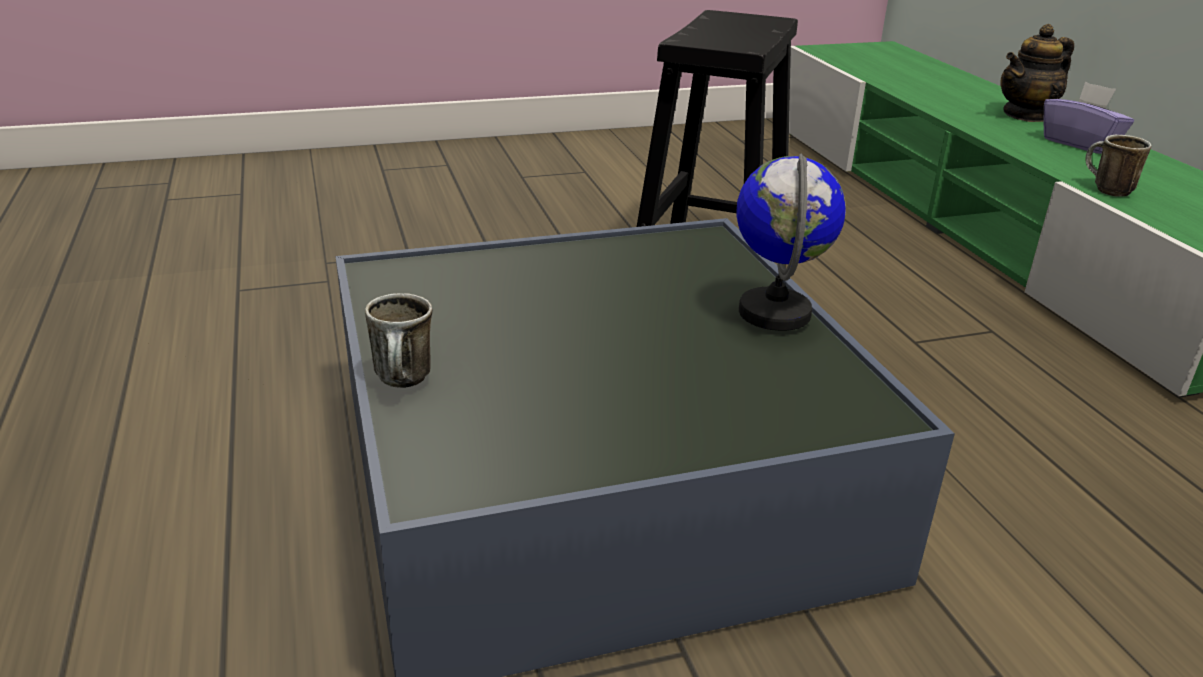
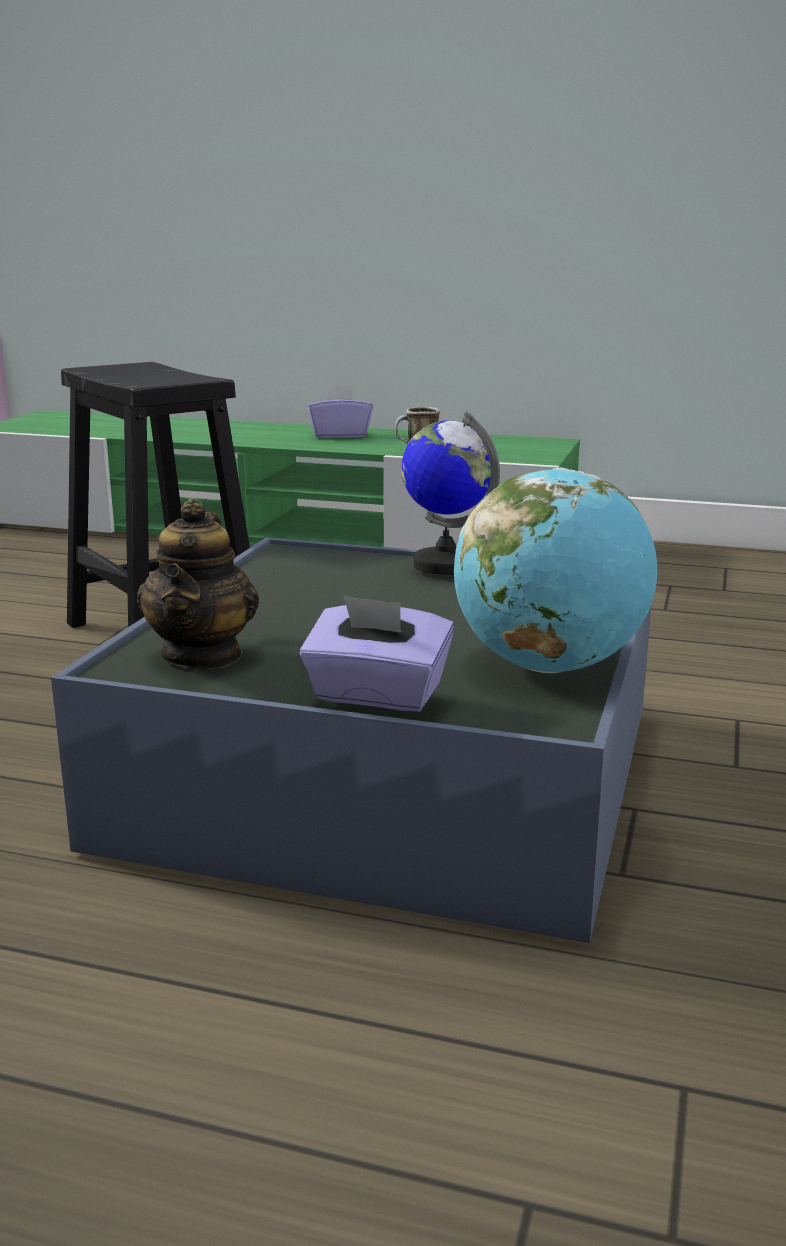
camera: 55 degrees left, 10 degrees down
(406, 382) = (377, 695): mug -> purple tissue box
(573, 449) = (550, 667): none -> globe
(1026, 115) = (268, 429): teapot -> teapot (203, 655)

